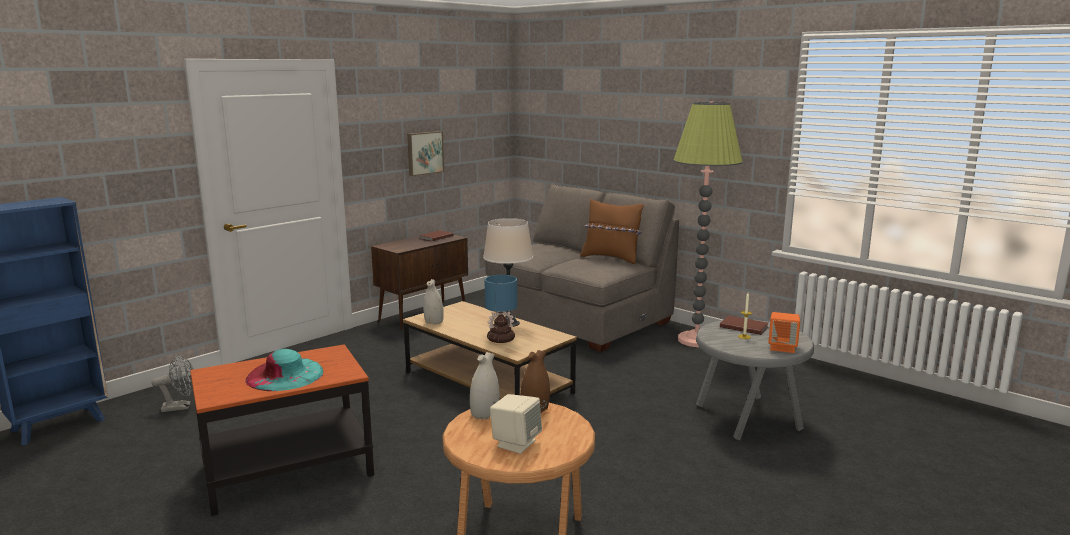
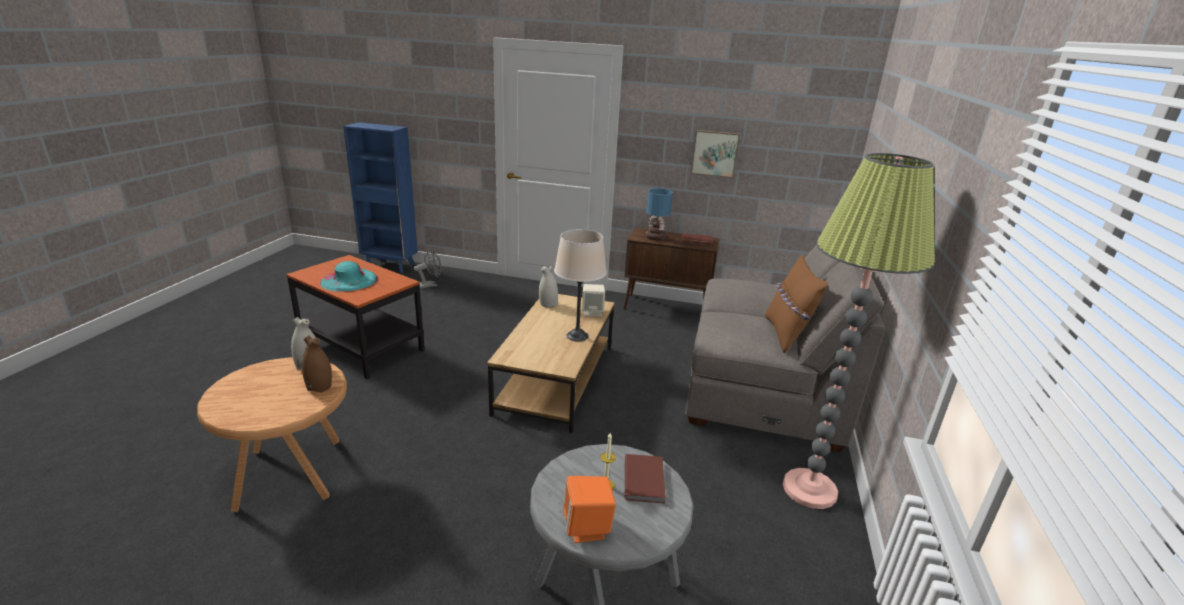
camera: 60 degrees right, 10 degrees up
(181, 407) = (430, 285): grey fan -> grey fan turned 75 degrees counterclockwise
(502, 339) = (534, 342): table lamp -> table lamp (656, 237)
(516, 443) = (250, 394): beige speaker -> beige speaker (592, 312)

